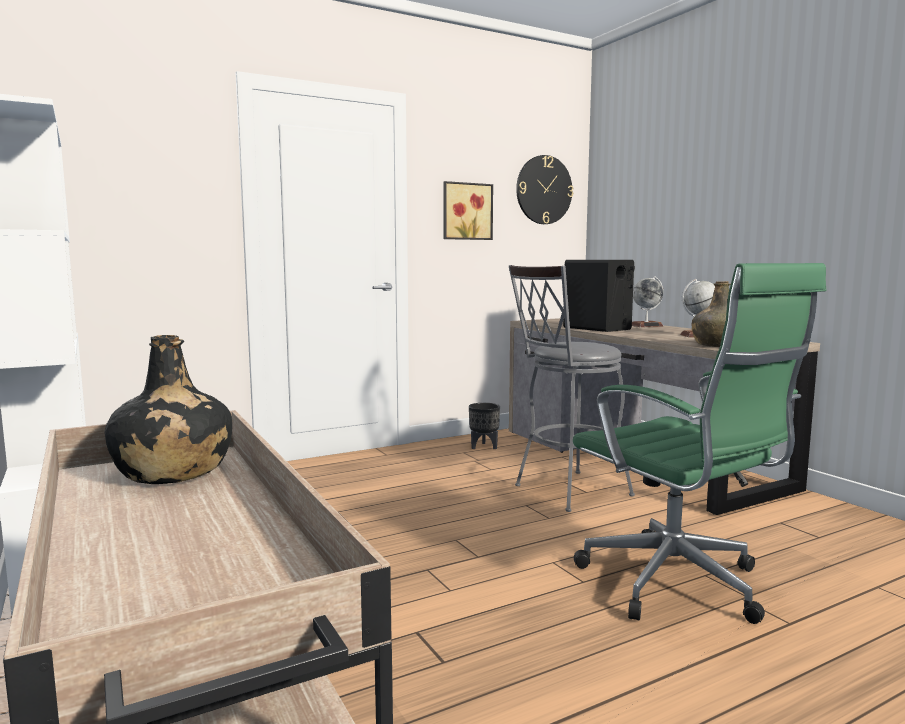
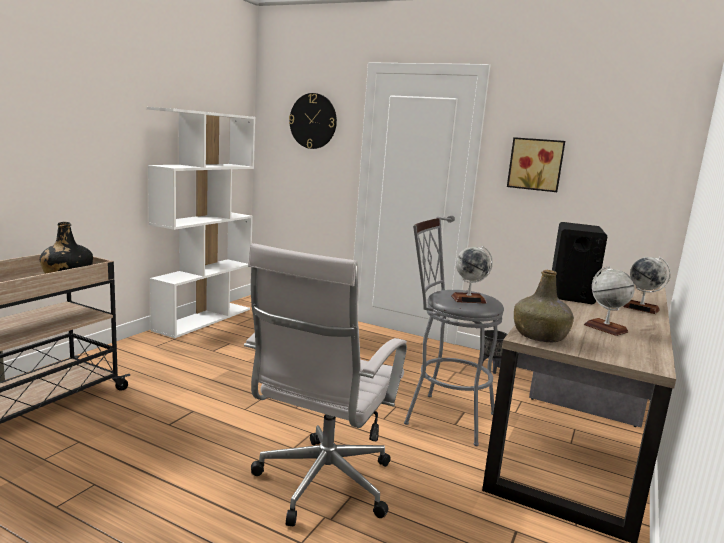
camera: 55 degrees right, 5 degrees up
(544, 190) = (634, 147): wall clock -> wall clock (313, 121)
(591, 344) = (468, 299): none -> globe
(679, 585) = (321, 486): green office chair -> white office chair

